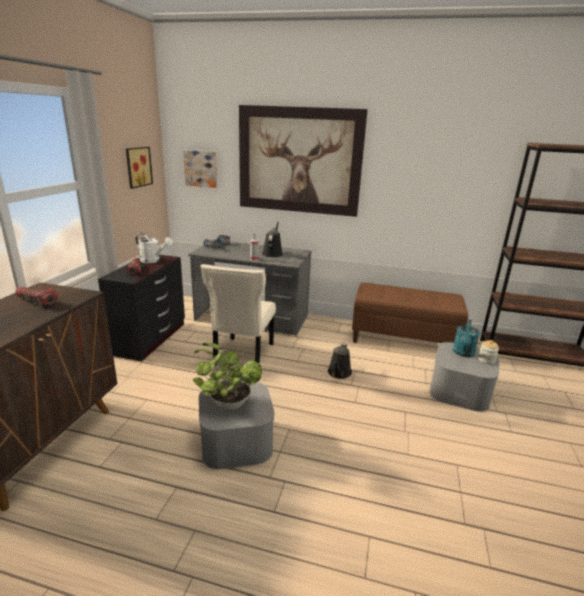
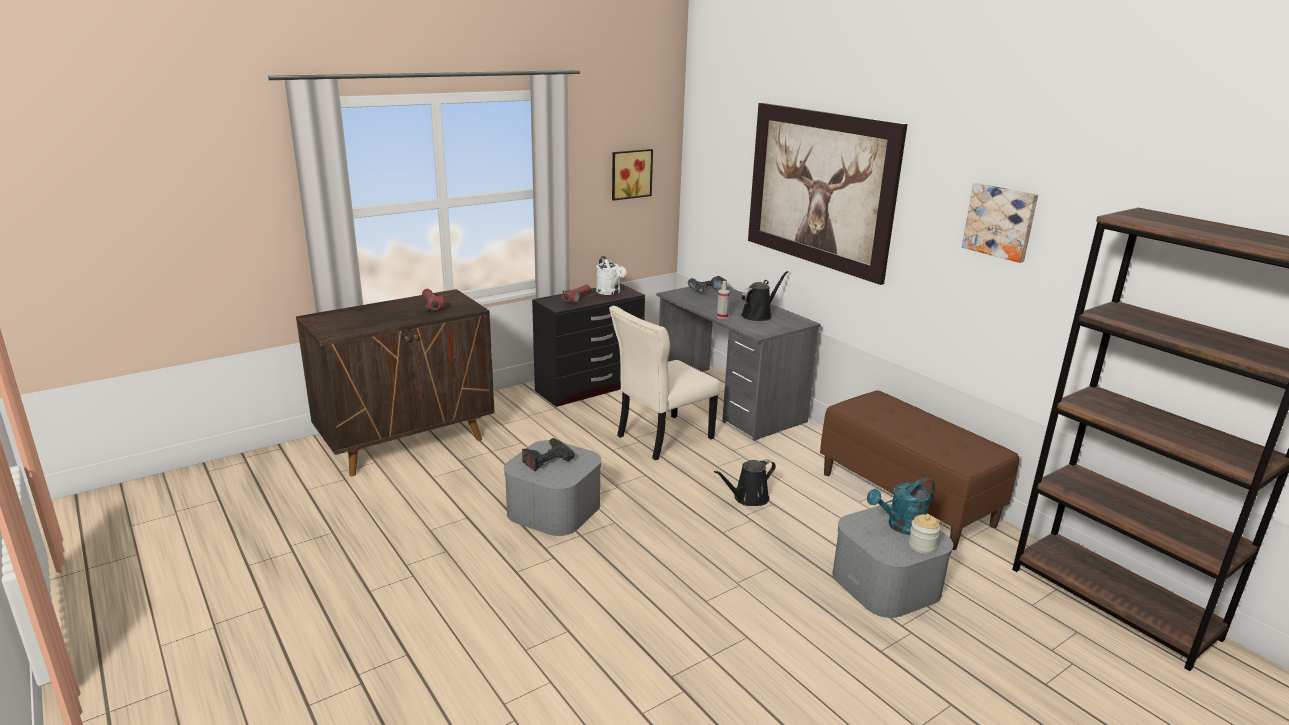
camera: 40 degrees right, 0 degrees up
(201, 168) = (715, 182): picture -> picture (1000, 221)
(227, 403) = (546, 459): potted plant -> power drill

